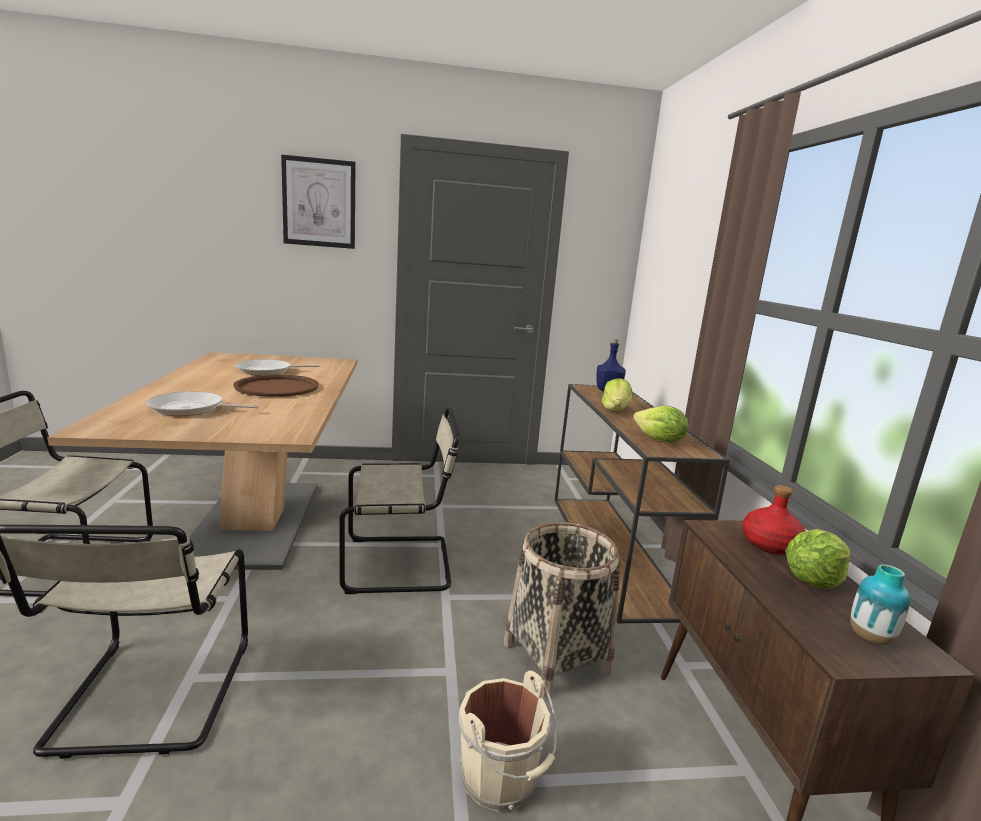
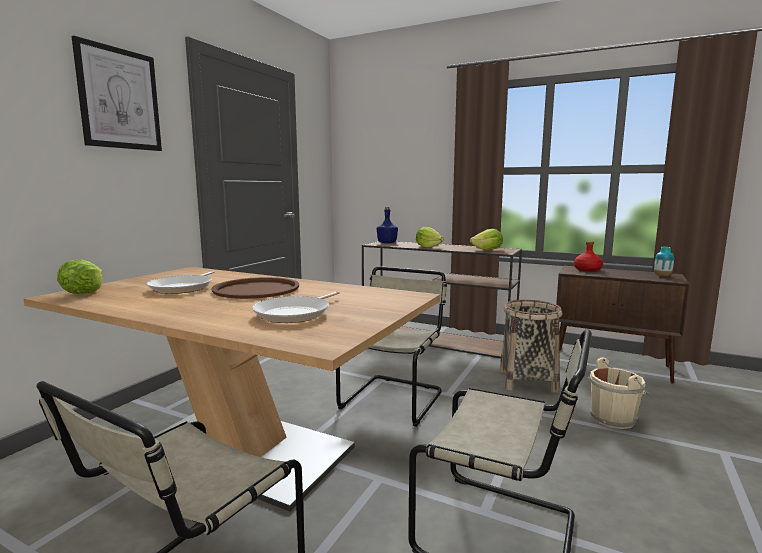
camera: 55 degrees left, 5 degrees down
(813, 580) = (619, 272): lettuce -> lettuce (83, 293)

